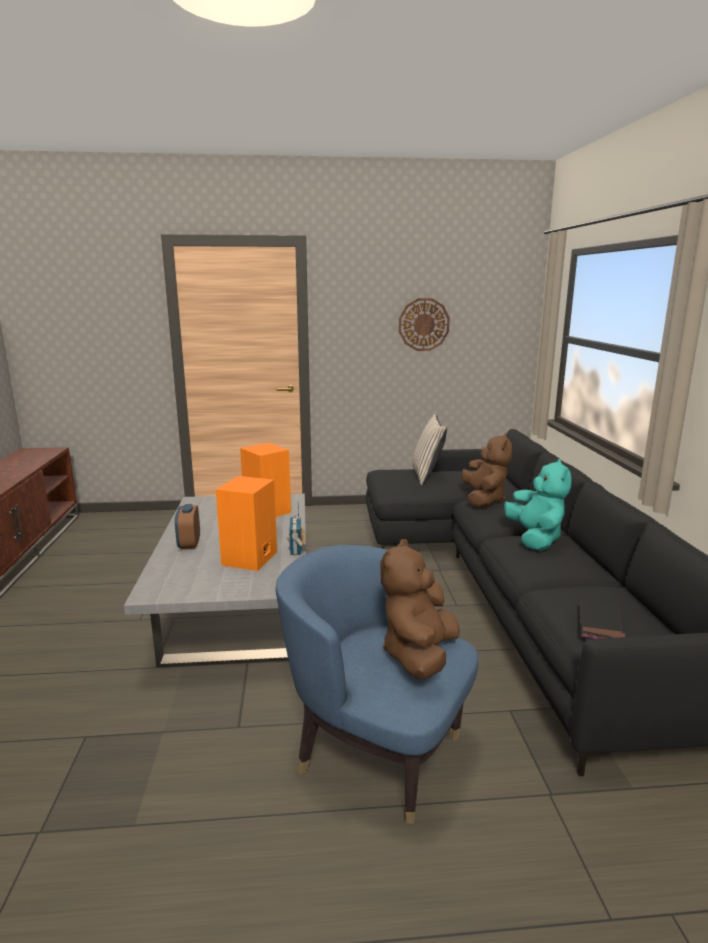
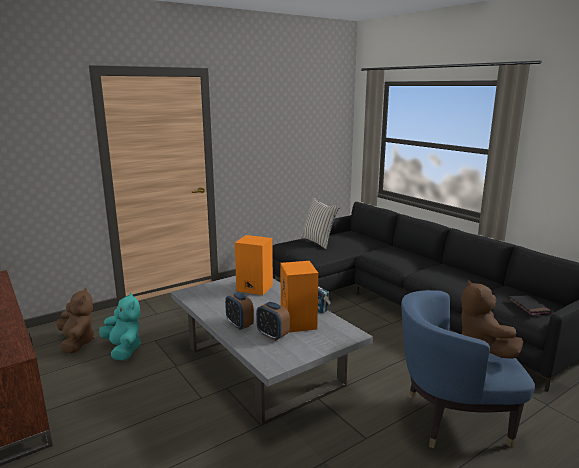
camera: 30 degrees left, 0 degrees up
(202, 564) = (272, 335): none -> alarm clock
(424, 324) = (288, 133): wall clock -> none
(483, 500) = (375, 251): brown plush toy -> brown plush toy (77, 342)
(535, 538) = (435, 269): turquoise plush toy -> turquoise plush toy (123, 349)

